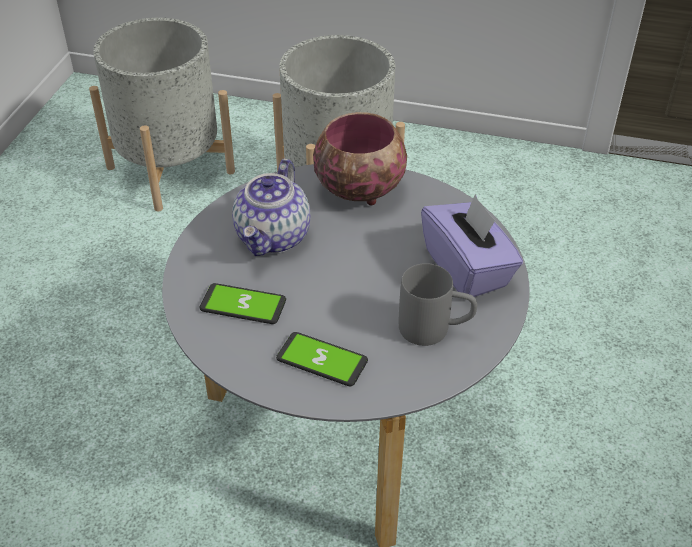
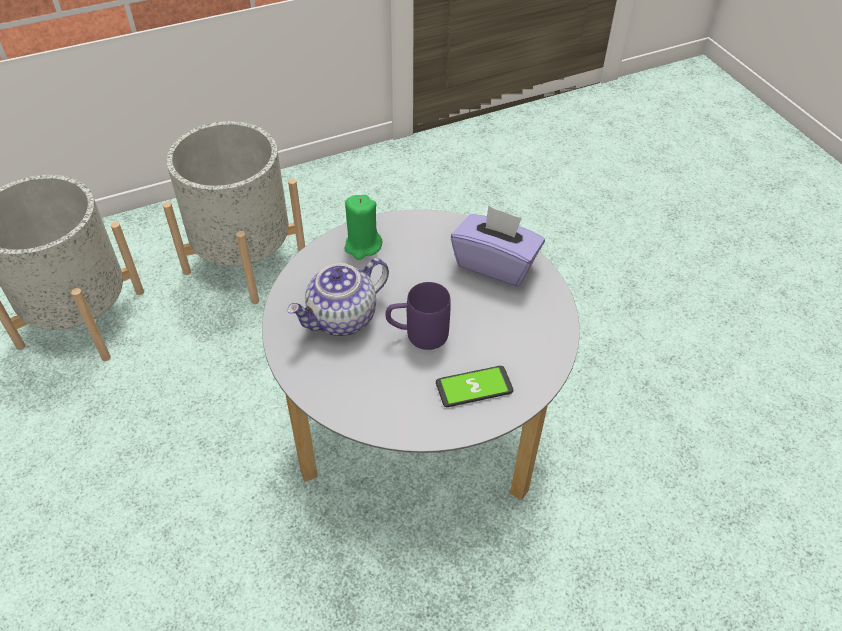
camera: 40 degrees left, 5 degrees up
(243, 305) = (377, 383): phone -> none
(274, 237) = (342, 319): teapot -> teapot turned 75 degrees clockwise
(322, 287) = (417, 335): none -> purple mug
(359, 189) = (362, 246): bowl -> green candle
(435, 330) = (521, 319): grey mug -> none

